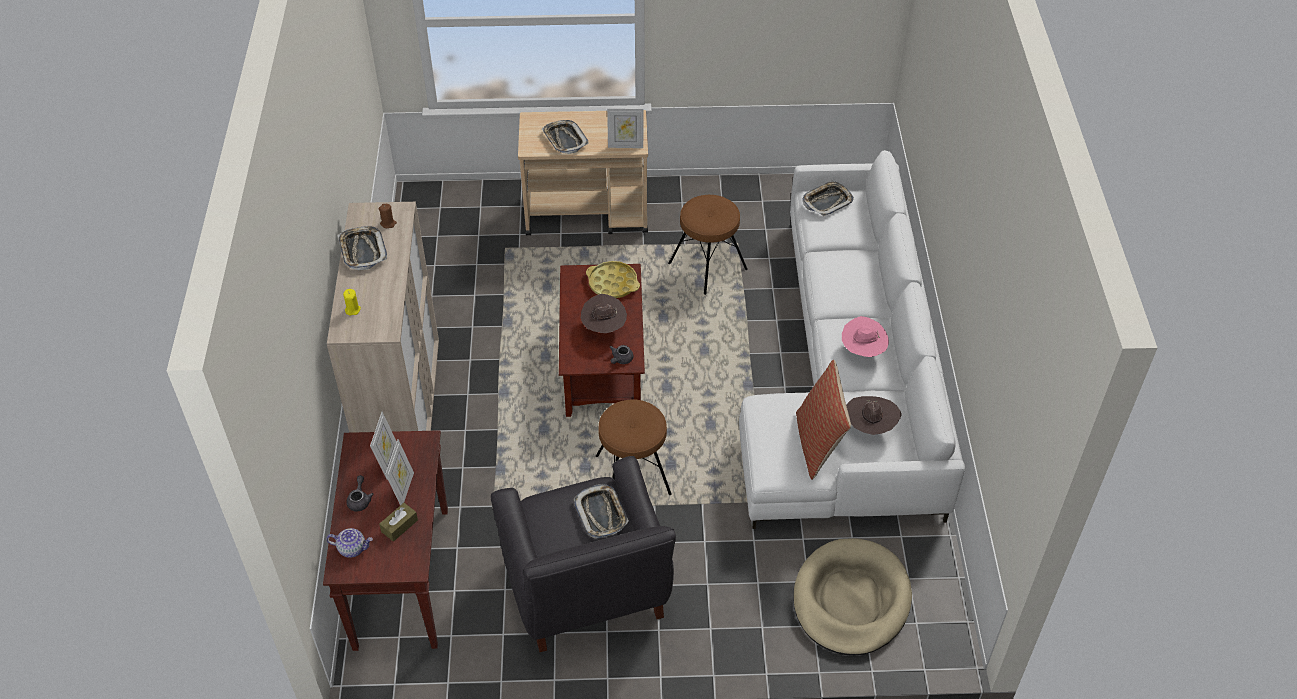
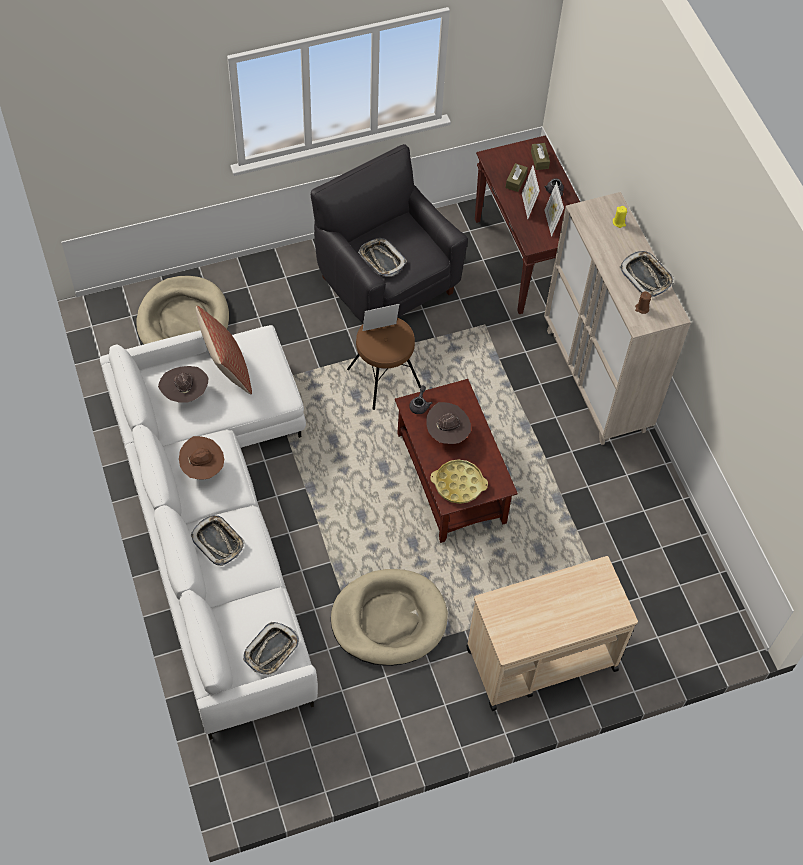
camera: 160 degrees right, 10 degrees up
(352, 548) = (539, 160): teapot -> brown tissue box
(565, 139) = (570, 593): tray -> tray (218, 541)
(625, 145) = (502, 602): picture frame -> picture frame (380, 330)
(707, 266) = (389, 619): brown stool -> beige dog bed
(862, 351) = (203, 468): pink hat -> brown hat

